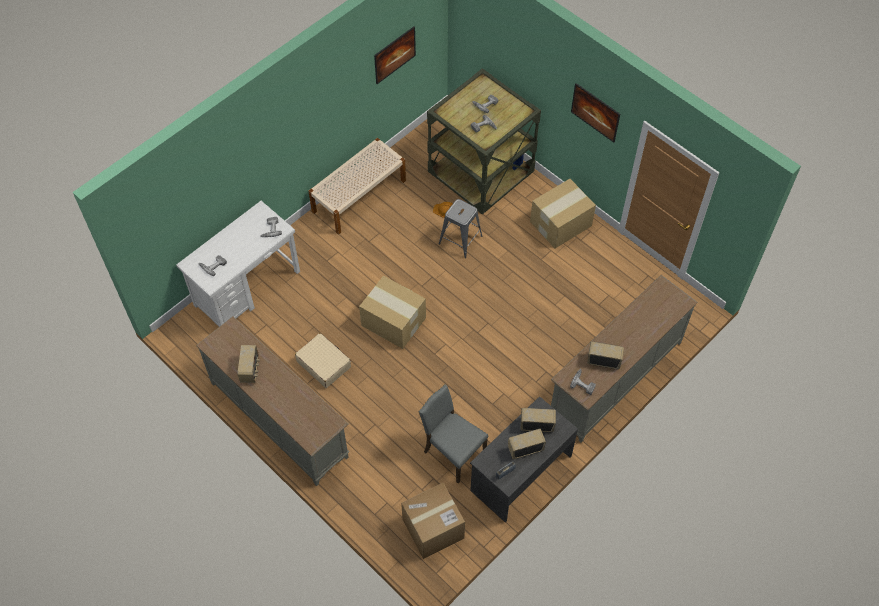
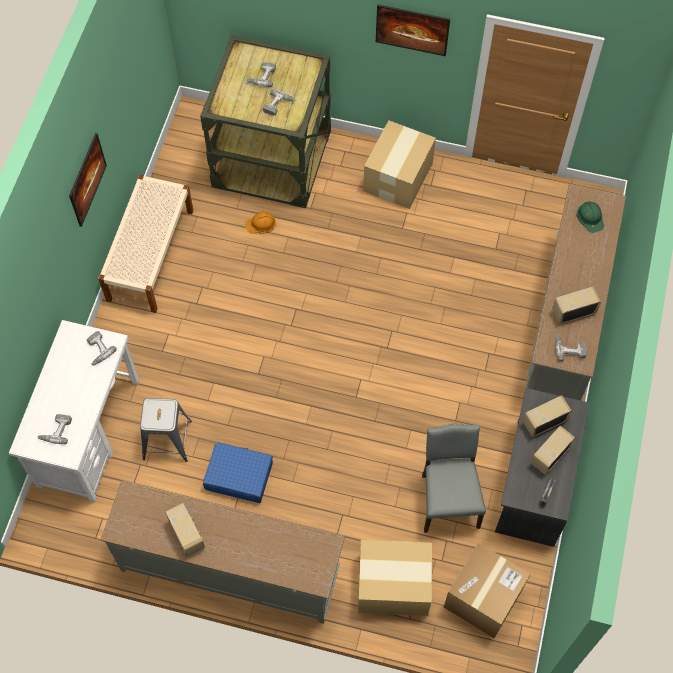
camera: 30 degrees left, 5 degrees up
(323, 364) = (238, 476): beige suitcase -> blue suitcase
(393, 321) = (285, 383): cardboard box -> cardboard box (392, 584)
(395, 62) = (133, 73): picture -> picture (90, 187)
(452, 452) = (448, 499): grey chair -> grey chair turned 75 degrees clockwise
(460, 239) = (300, 249): grey stool -> grey stool (167, 440)
(660, 304) = (590, 217): none -> green hard hat

